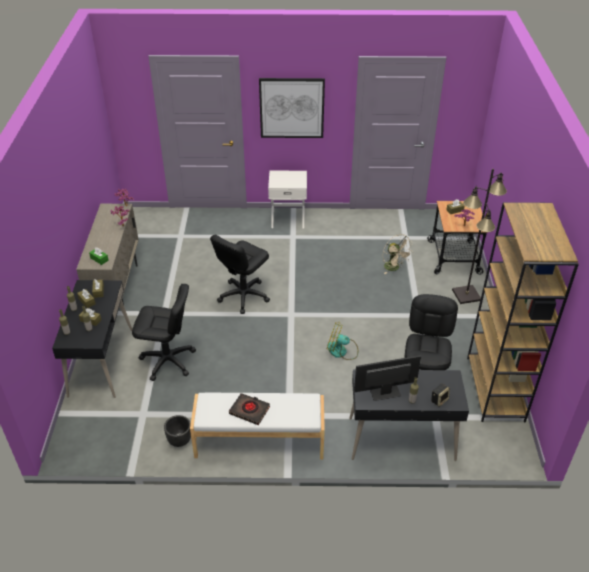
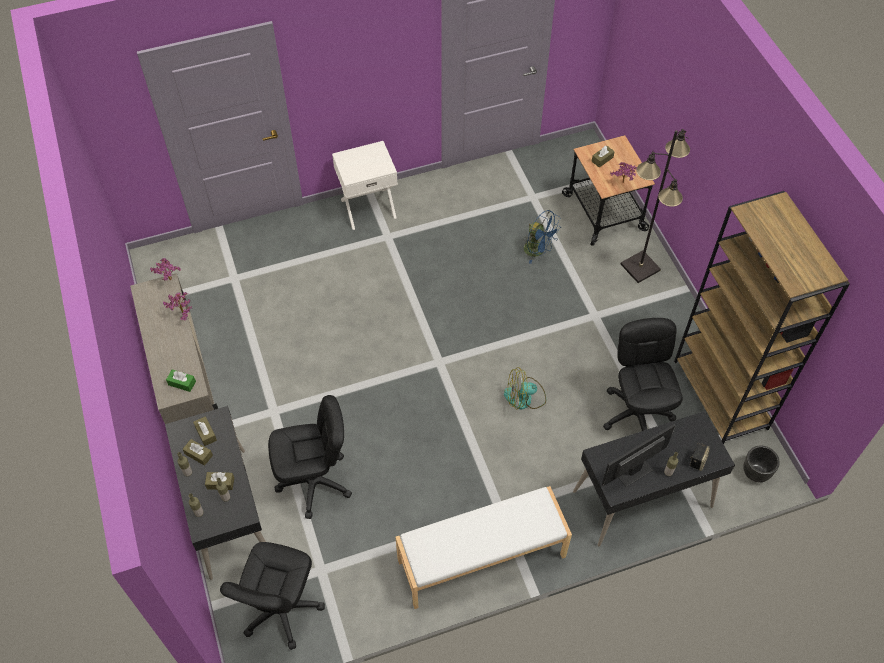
camera: 20 degrees left, 15 degrees up
(179, 440) = (384, 591): black planter -> black planter (755, 472)
(243, 296) = (365, 352): black office chair -> black office chair (281, 609)
(249, 410) = (475, 539): black book -> none
(292, 108) = (354, 69): picture -> none
(394, 268) = (538, 250): beige fan -> blue fan

